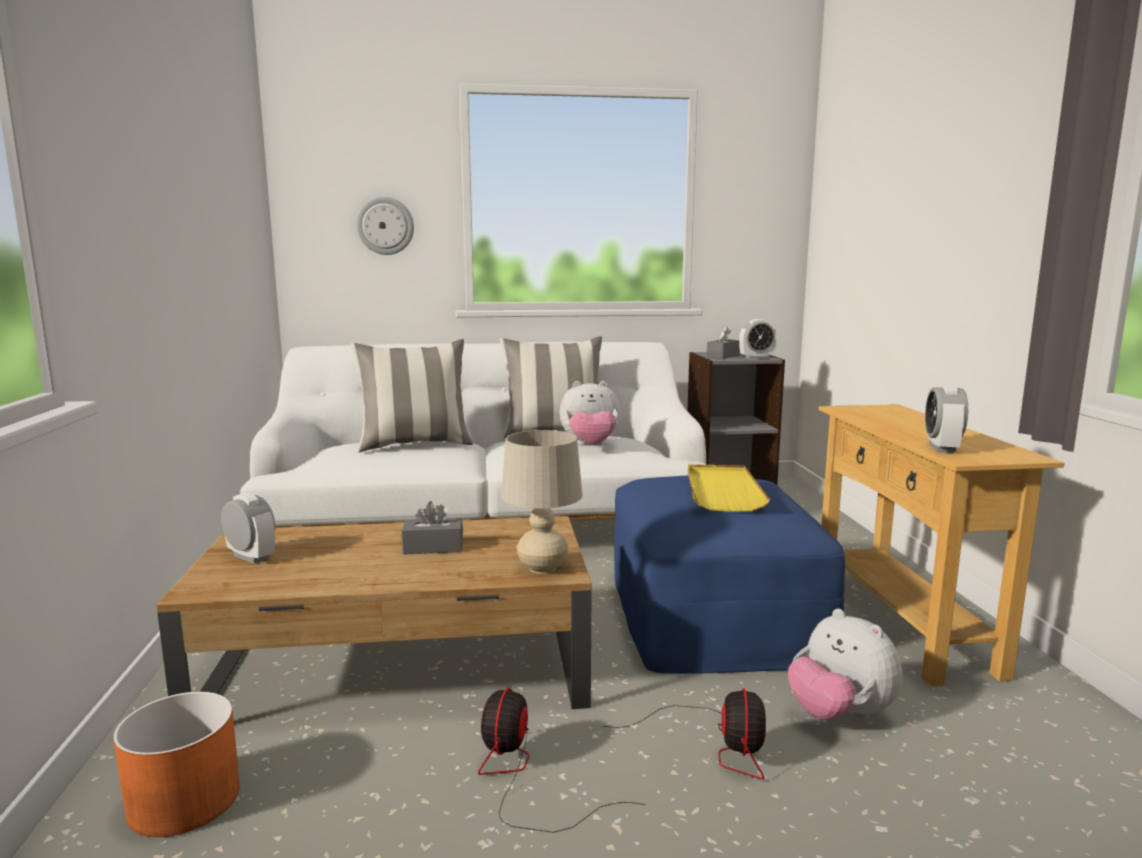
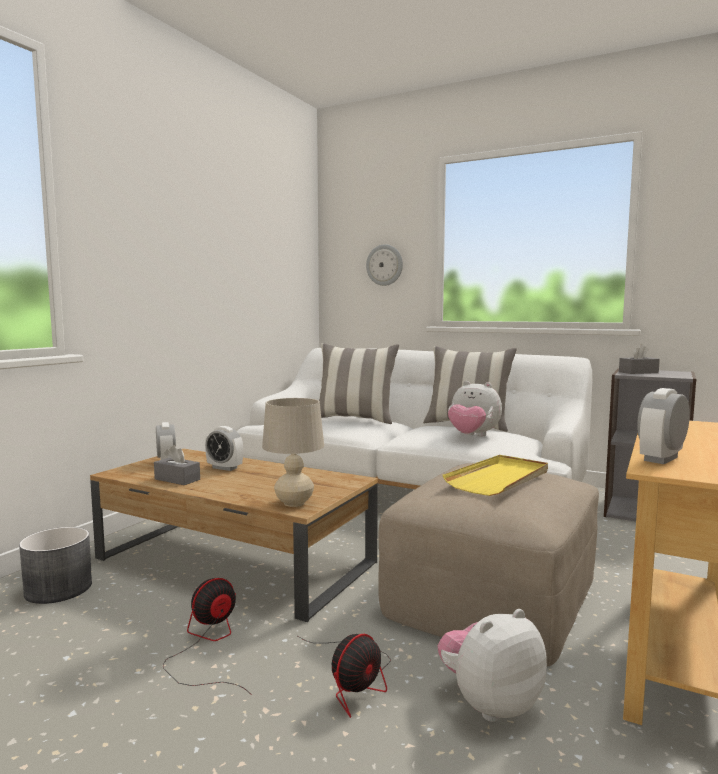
camera: 35 degrees right, 5 degrees down
(183, 800) = (58, 589): orange planter -> grey planter
(433, 547) = (259, 478): grey tissue box -> grey tissue box (177, 479)
(714, 614) = (493, 592): blue ottoman -> beige ottoman
(756, 358) = (668, 376): alarm clock -> alarm clock (224, 468)
(839, 715) = (489, 703): plush toy -> plush toy turned 60 degrees clockwise

